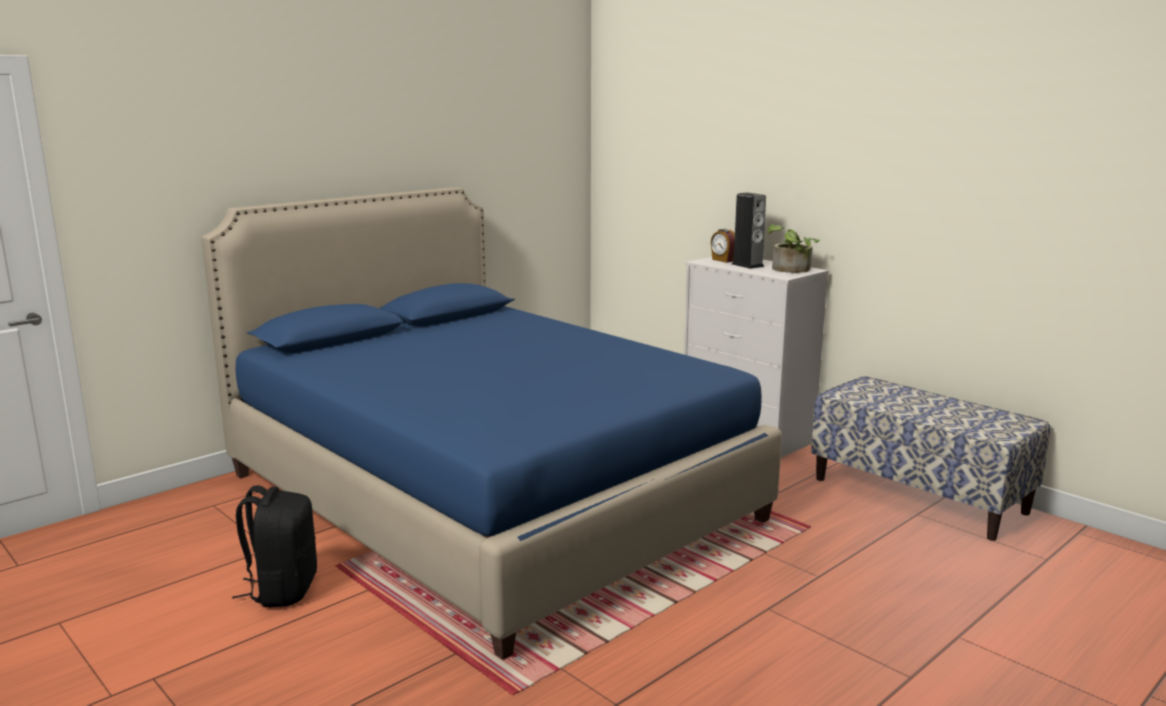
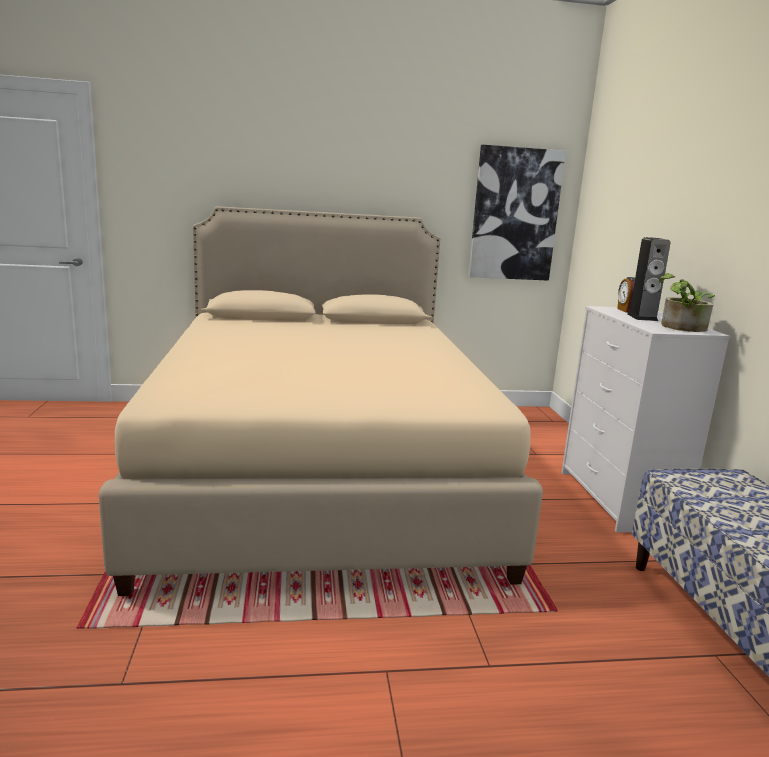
camera: 35 degrees right, 0 degrees up
(282, 590) = (100, 482): black backpack -> none
(487, 497) = (319, 471): blue bed -> beige bed
(539, 169) = (515, 214): none -> picture

